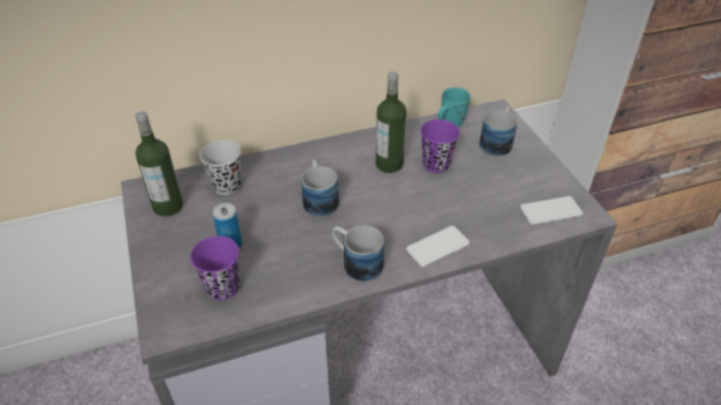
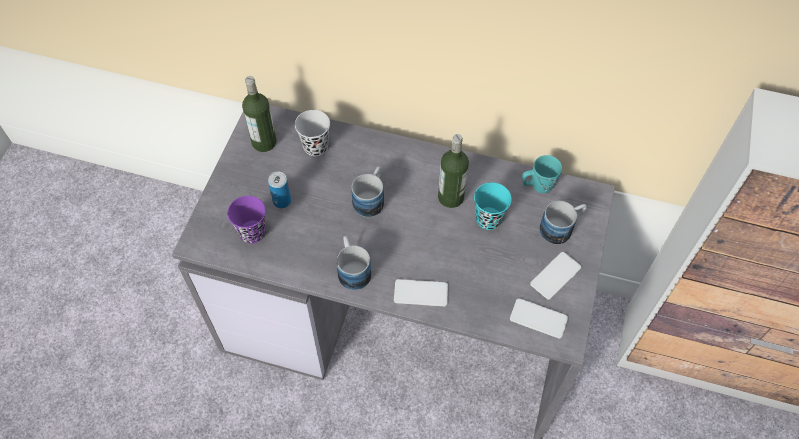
camera: 35 degrees right, 15 degrees up
(436, 164) = (488, 219): purple cup -> turquoise cup
(529, 175) = (555, 276): none -> phone

